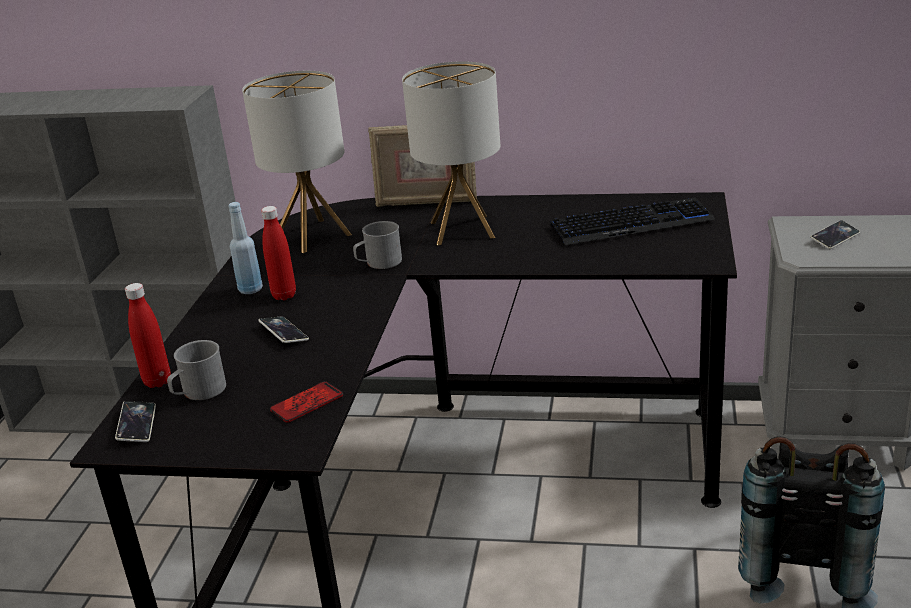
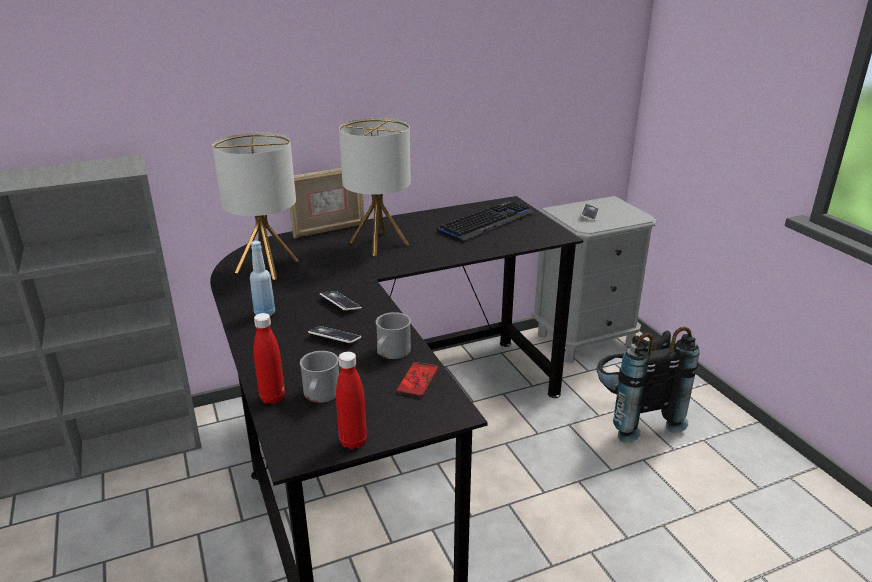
camera: 35 degrees left, 0 degrees up
(137, 425) = (298, 434): phone -> phone (340, 303)
(284, 295) = (299, 312): red bottle -> red bottle (353, 442)
(379, 263) = (346, 275): grey mug -> grey mug (391, 353)

